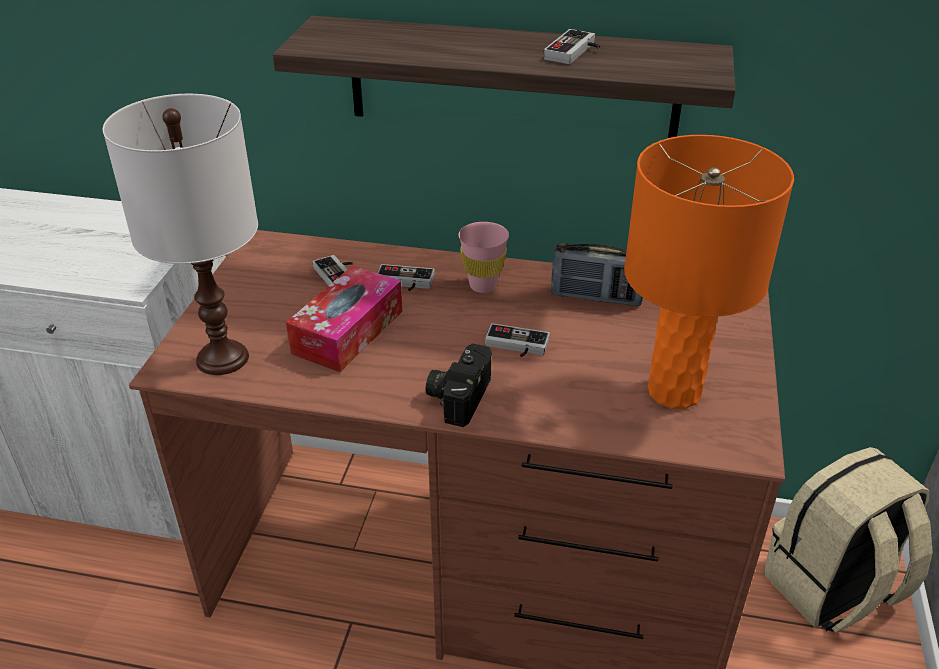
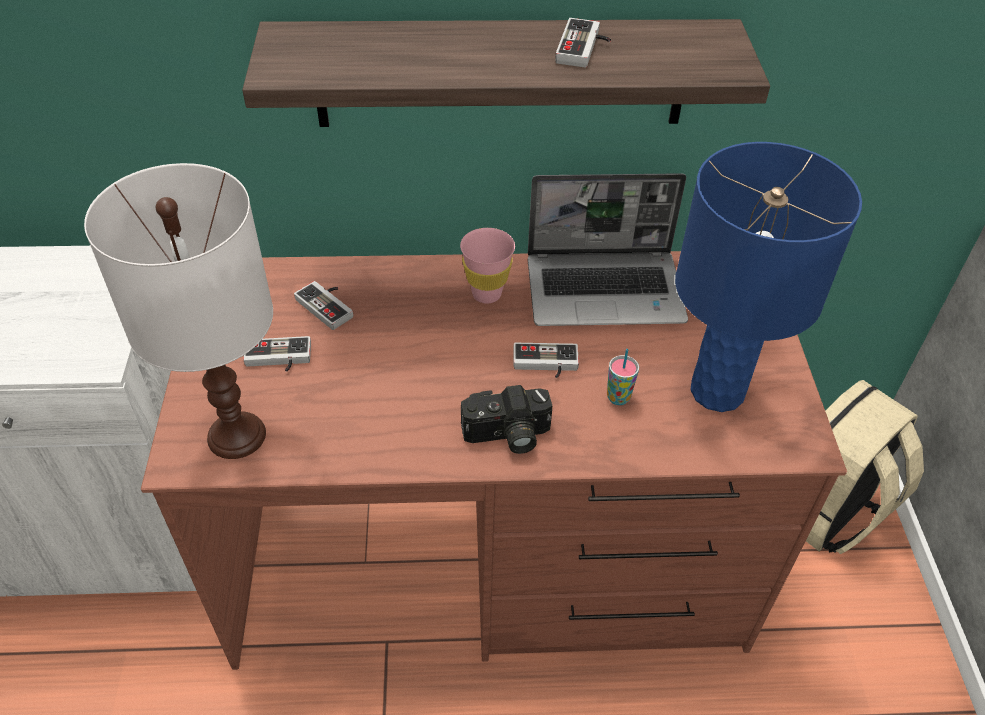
camera: 15 degrees left, 10 degrees up
(348, 332) = (363, 376): tissue box -> none
(404, 283) = (402, 304): game controller -> game controller (278, 359)
(458, 395) = (507, 436): camera -> camera turned 105 degrees counterclockwise
(574, 382) = (618, 397): none -> cup
(596, 297) = (606, 289): radio -> laptop
(675, 392) = (718, 392): orange table lamp -> blue table lamp

